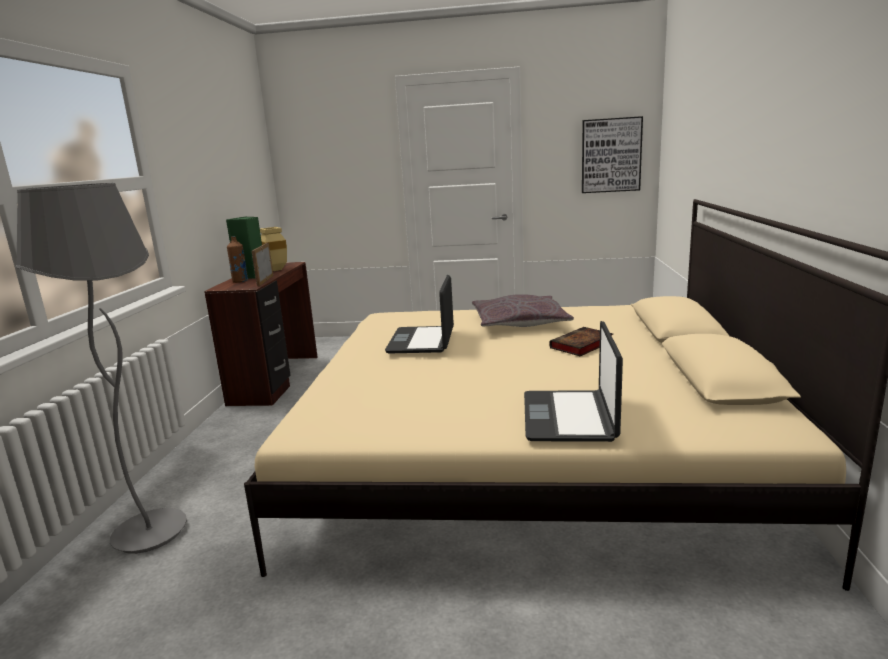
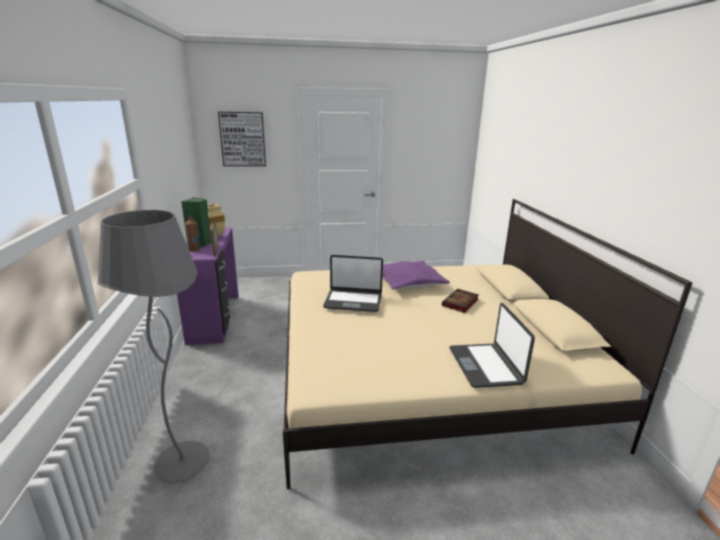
camera: 15 degrees left, 5 degrees up
(277, 379) = (215, 318): brown desk -> purple desk
(422, 341) = (353, 301): laptop -> laptop turned 75 degrees counterclockwise
(519, 323) = (408, 282): grey pillow -> purple pillow
(611, 155) = (445, 155): picture -> picture (242, 139)

